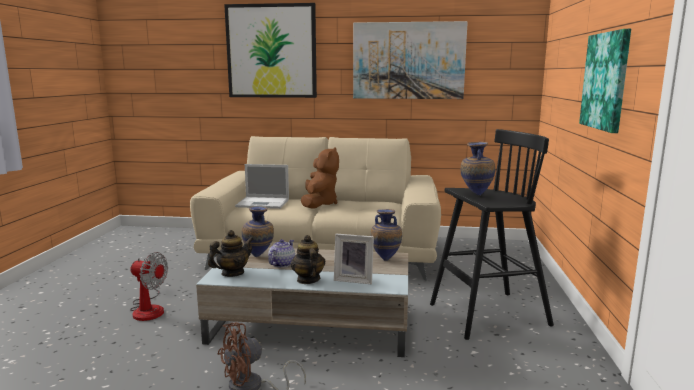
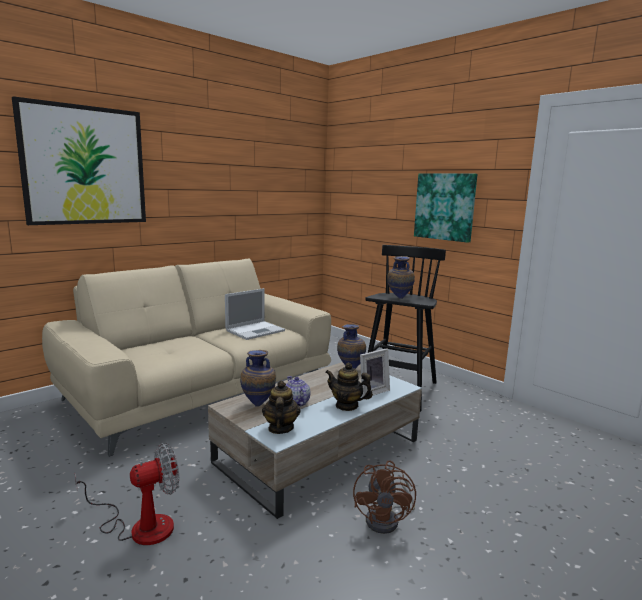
camera: 50 degrees left, 0 degrees up
(264, 203) = (153, 352): laptop -> laptop (256, 330)
(319, 204) = (206, 338): brown plush toy -> none
(408, 61) = (232, 182): picture -> none

